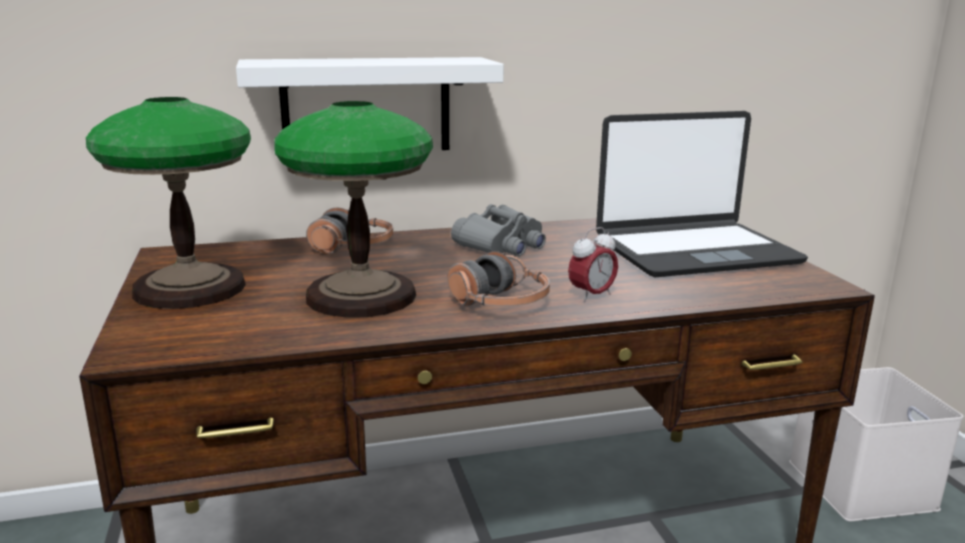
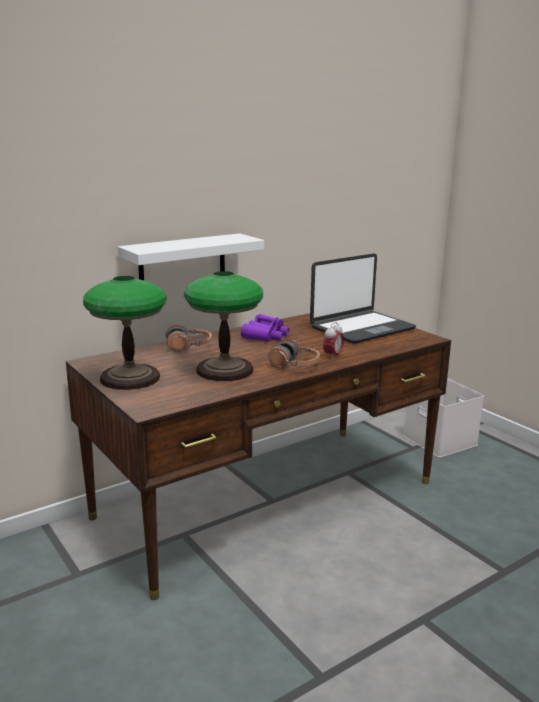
camera: 20 degrees left, 0 degrees up
(502, 245) = (265, 336): grey binoculars -> purple binoculars

